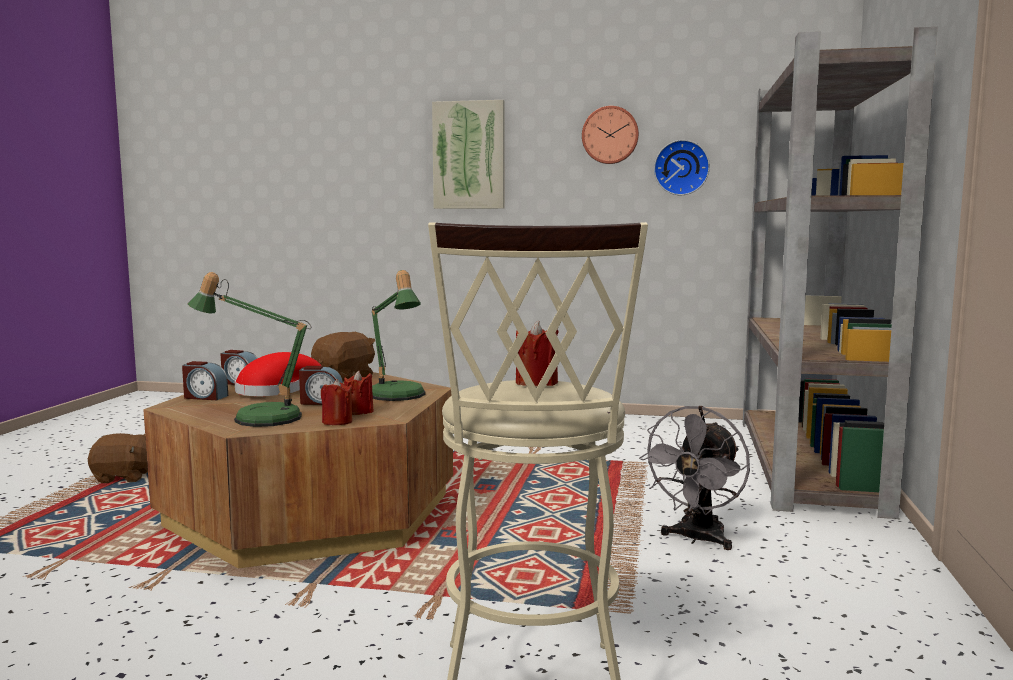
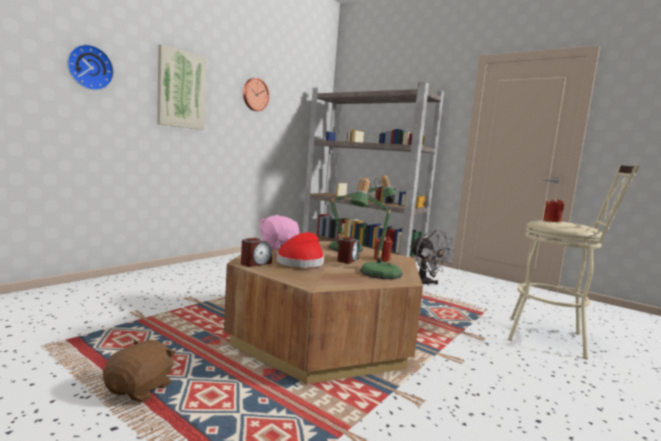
camera: 65 degrees left, 0 degrees up
(205, 397) = (294, 275): alarm clock -> none
(337, 422) = (402, 265): red candle -> none
(345, 377) = (279, 247): brown plush toy -> pink plush toy
(681, 168) = (281, 118): wall clock -> wall clock (89, 67)

